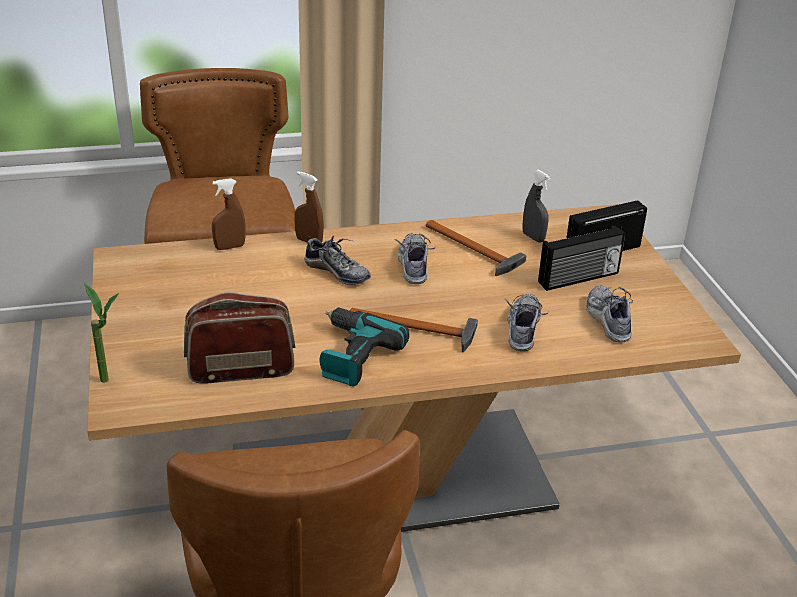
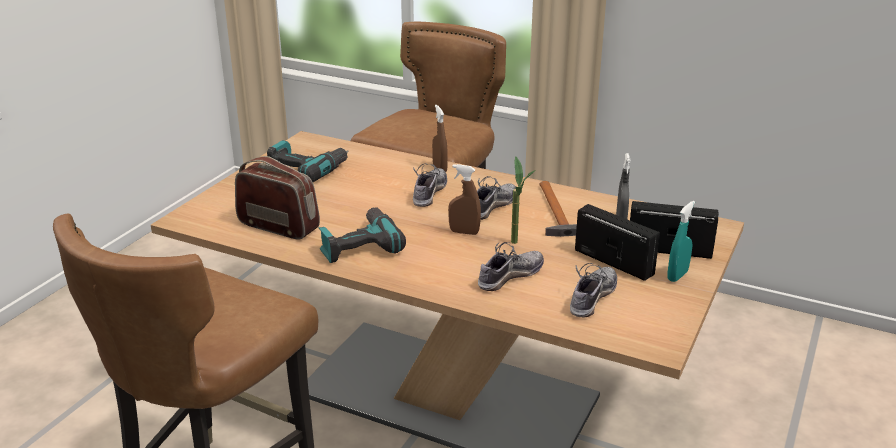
camera: 40 degrees right, 5 degrees down
(112, 382) = (200, 204): potted plant -> potted plant (518, 245)
(173, 292) = (307, 169): none -> power drill
(230, 247) = (381, 155): brown spray bottle -> brown spray bottle (464, 232)
(337, 272) = (429, 193): shoe -> shoe turned 150 degrees counterclockwise
(418, 329) = (429, 247): hammer -> none
(579, 279) = (614, 261): radio -> radio turned 150 degrees counterclockwise
(637, 272) = (677, 276): none -> turquoise spray bottle

